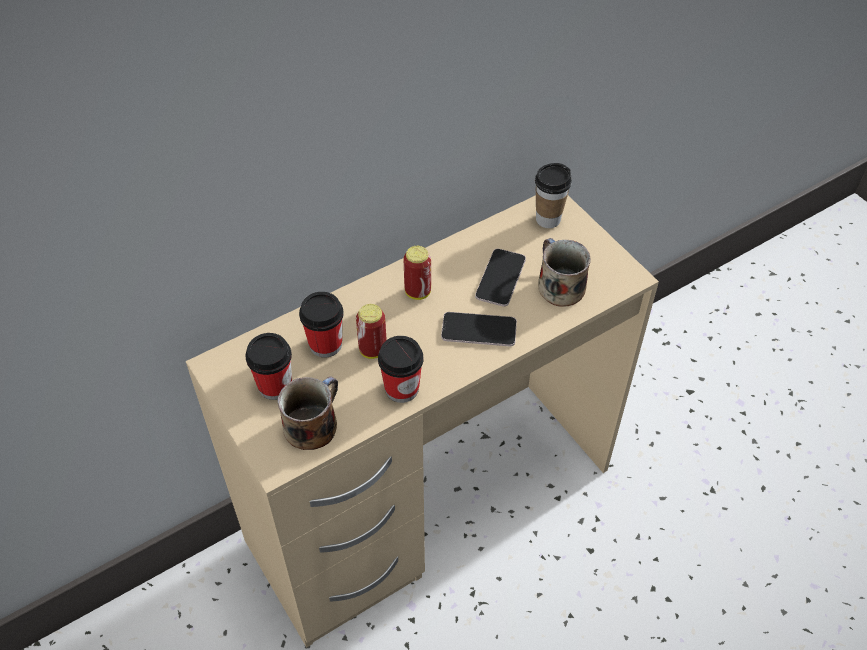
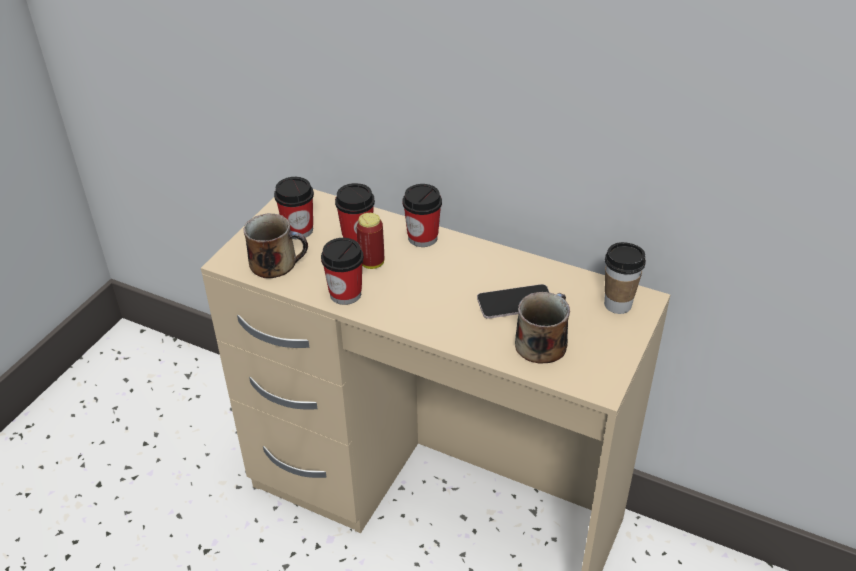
camera: 60 degrees right, 10 degrees down
(366, 297) = (422, 237): none -> cup
(417, 292) = (454, 262): can -> none
(479, 330) = (443, 312): phone -> none

